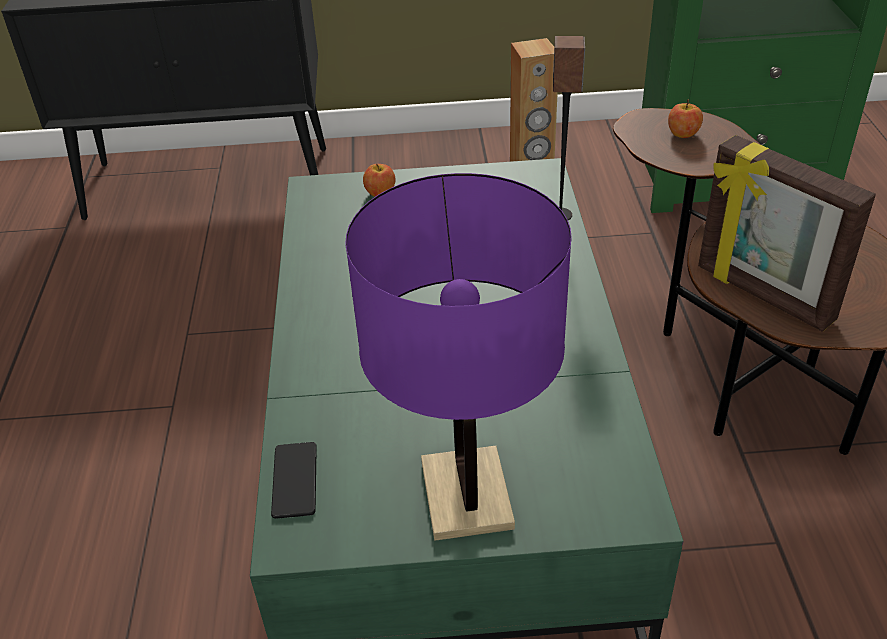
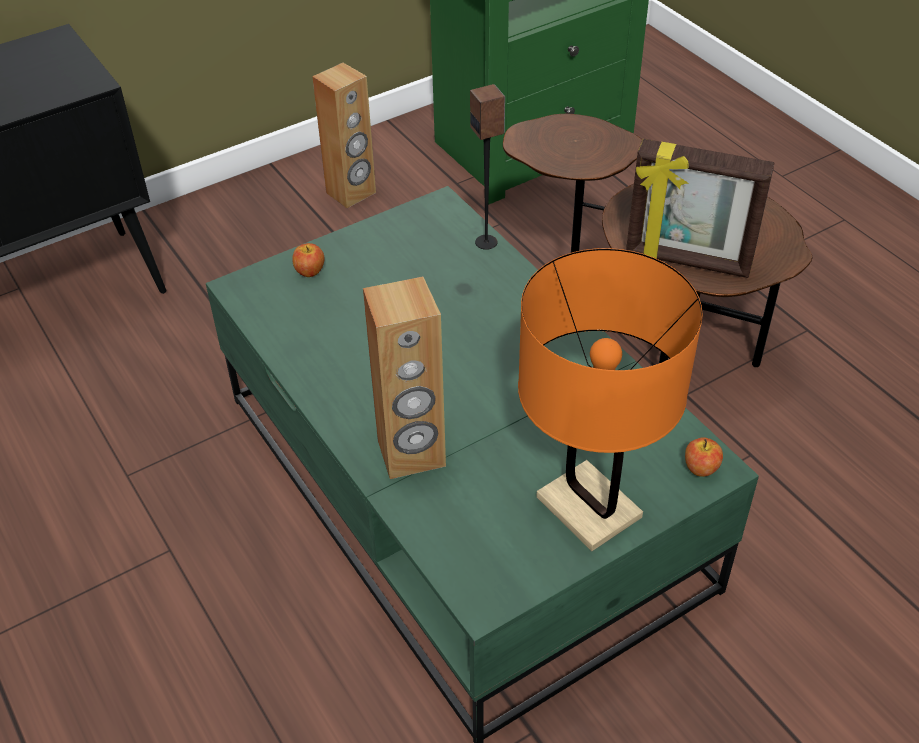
camera: 30 degrees left, 5 degrees up
(295, 480) = (448, 553): phone -> none
(337, 376) = (411, 454): none -> brown speaker
(466, 494) = (588, 507): purple table lamp -> orange table lamp
(683, 134) = (566, 140): apple -> apple (701, 468)

